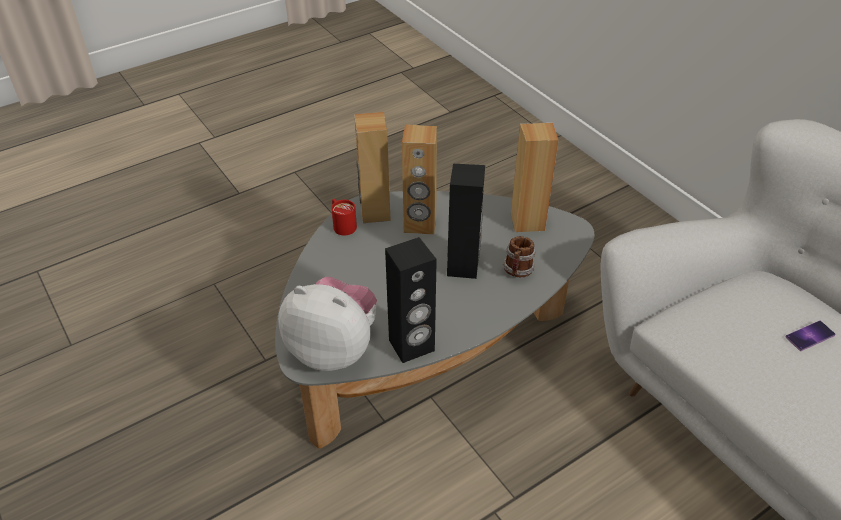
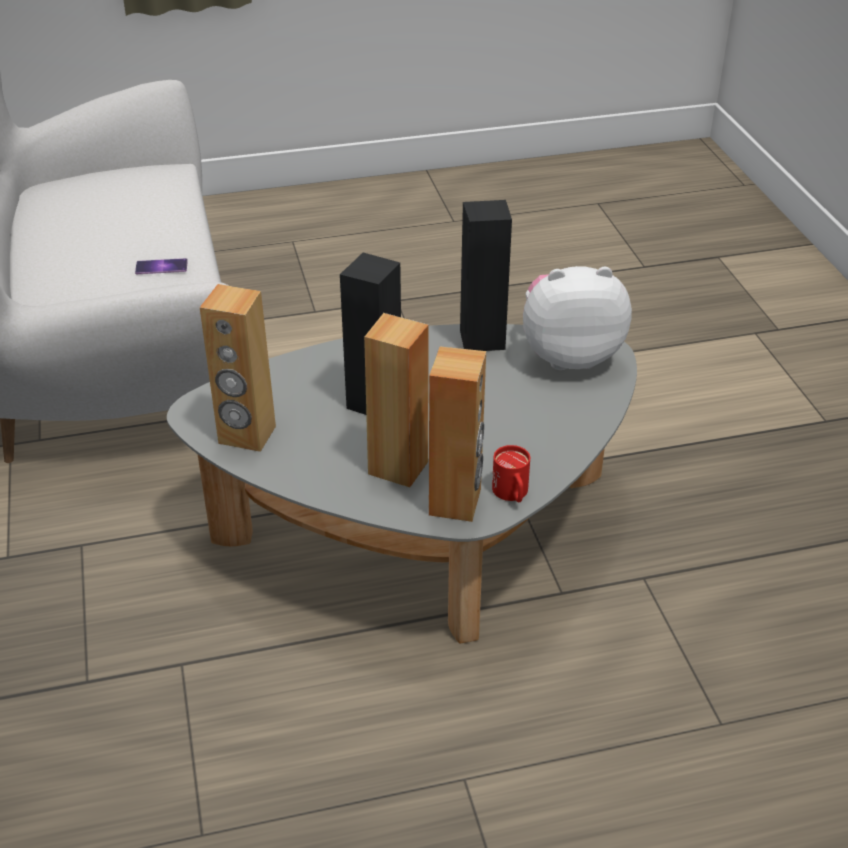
camera: 160 degrees left, 5 degrees down
(334, 348) = (569, 355): plush toy -> plush toy turned 135 degrees clockwise
(517, 271) = (311, 381): mug -> none
(810, 336) = (75, 263): phone -> phone (161, 267)

